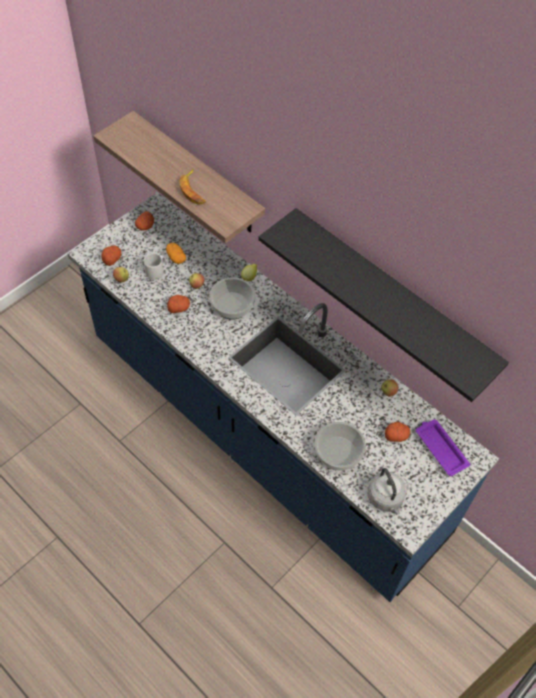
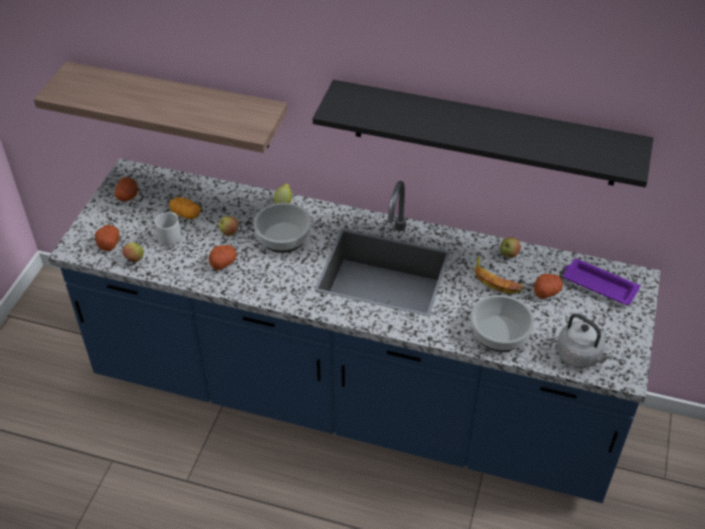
camera: 25 degrees left, 10 degrees down
(193, 190) = (193, 112): banana -> banana (496, 280)

